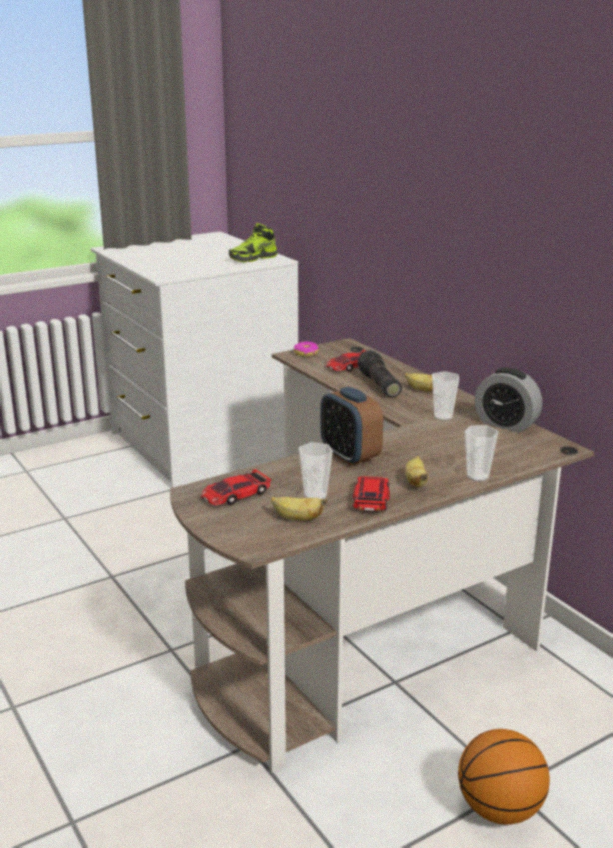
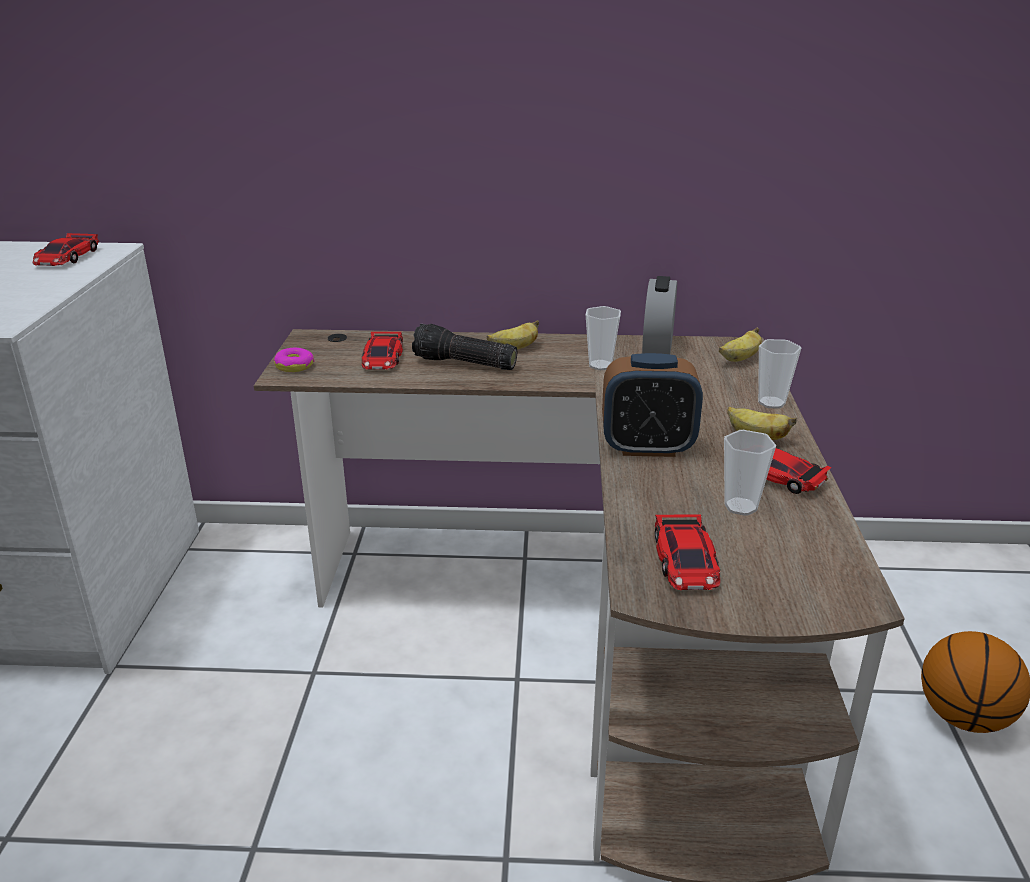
camera: 55 degrees left, 5 degrees up
(253, 258) = (67, 257): shoe -> toy car
(297, 518) = (795, 540): banana -> banana (740, 359)
(506, 424) = (657, 346): alarm clock -> alarm clock turned 120 degrees clockwise

